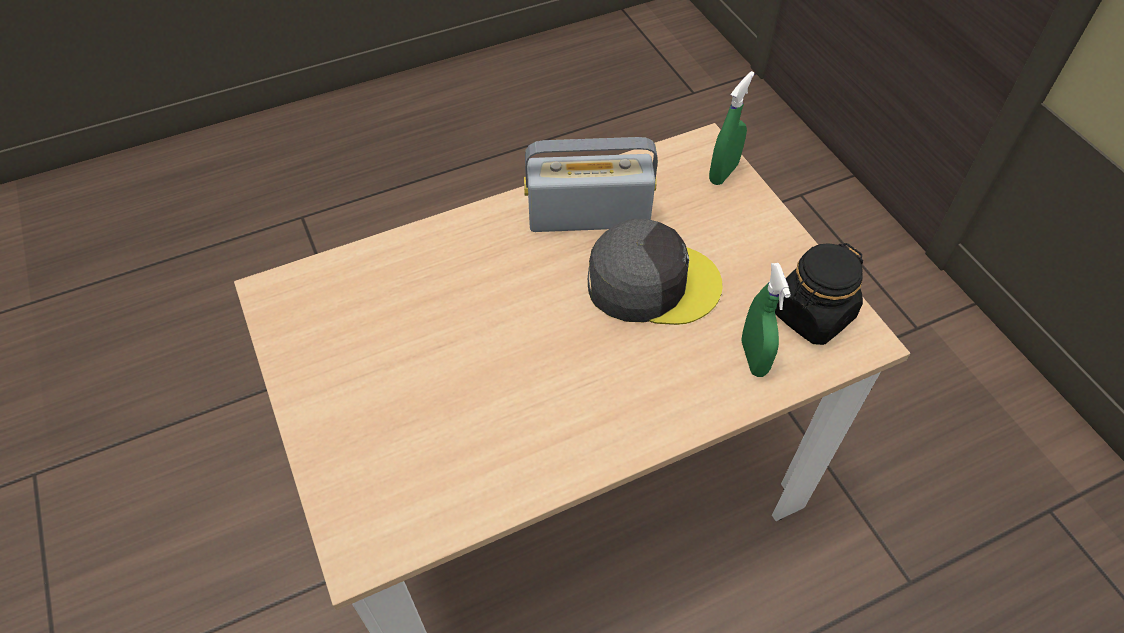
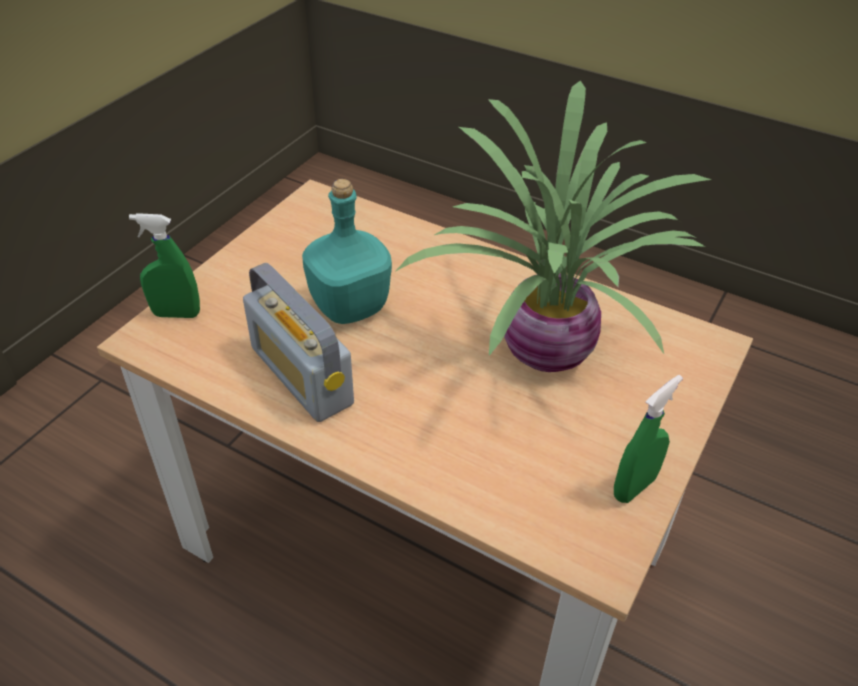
camera: 125 degrees left, 10 degrees down
(480, 398) = (547, 348): none -> potted plant
(651, 282) = (348, 307): grey cap -> turquoise bottle
(753, 358) = (376, 235): green spray bottle -> green spray bottle (634, 487)
(812, 315) = (312, 222): black jar -> none

